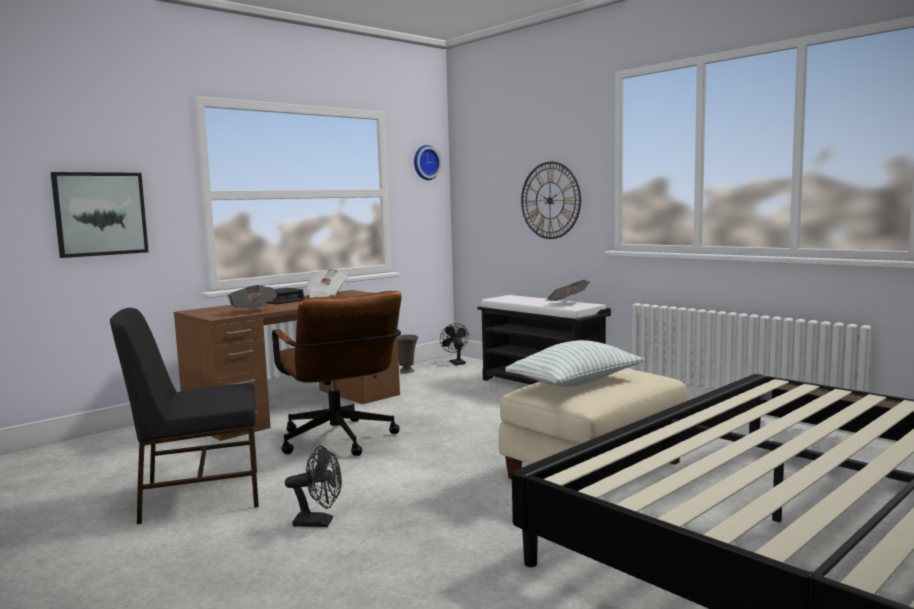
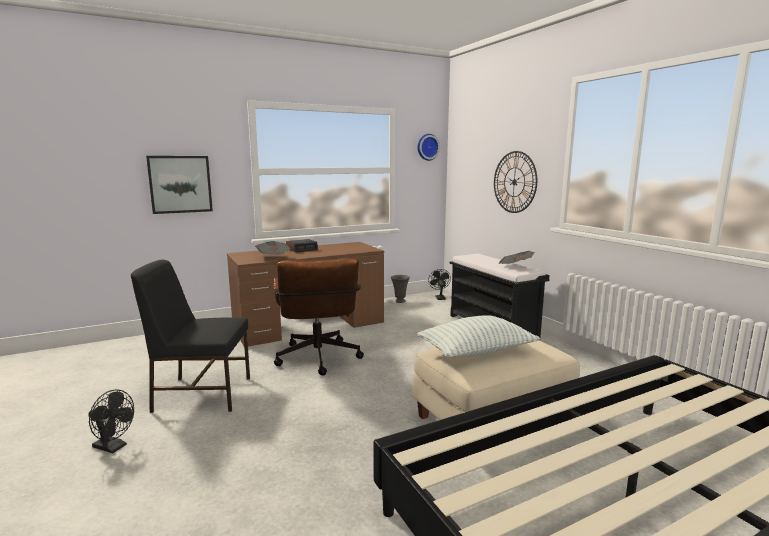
camera: 15 degrees right, 5 degrees up
(319, 522) = (261, 435): black fan -> black fan (113, 447)
(326, 295) = (336, 246): newspaper -> none

